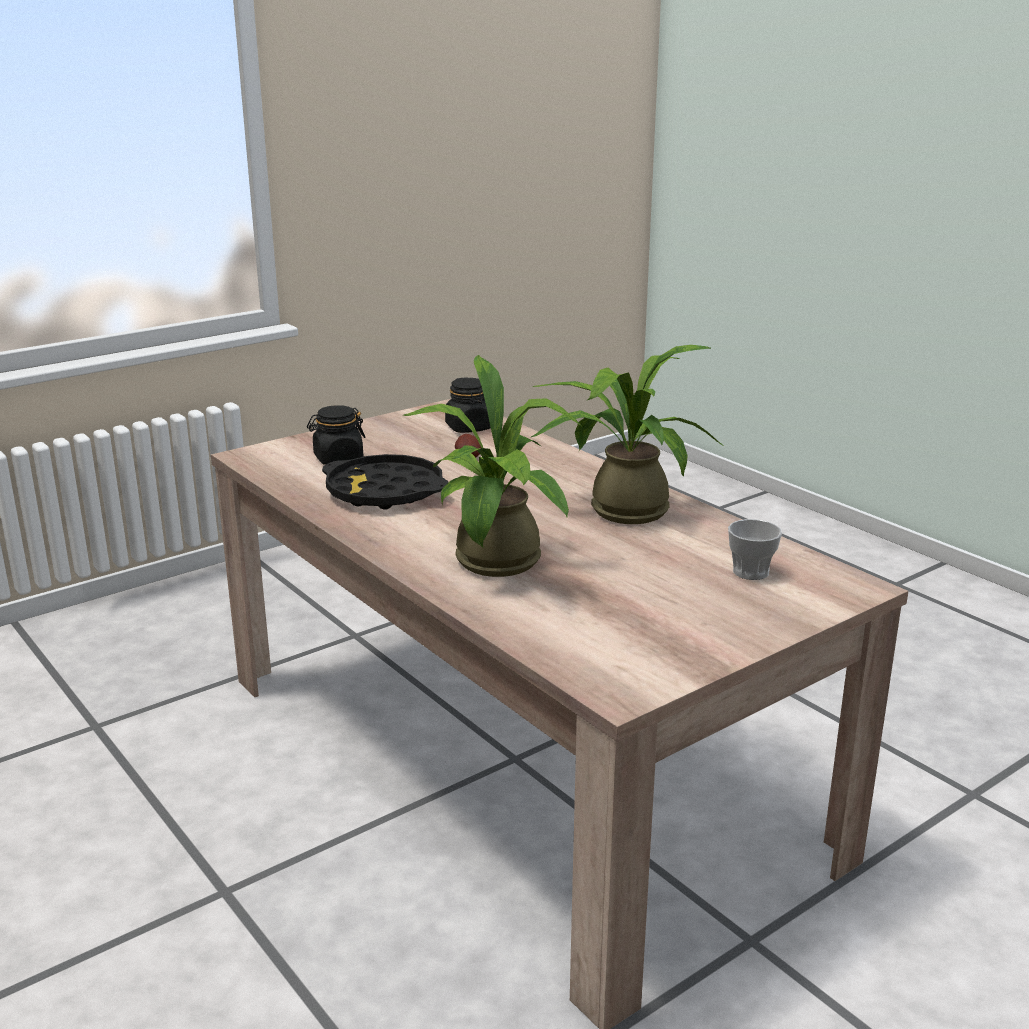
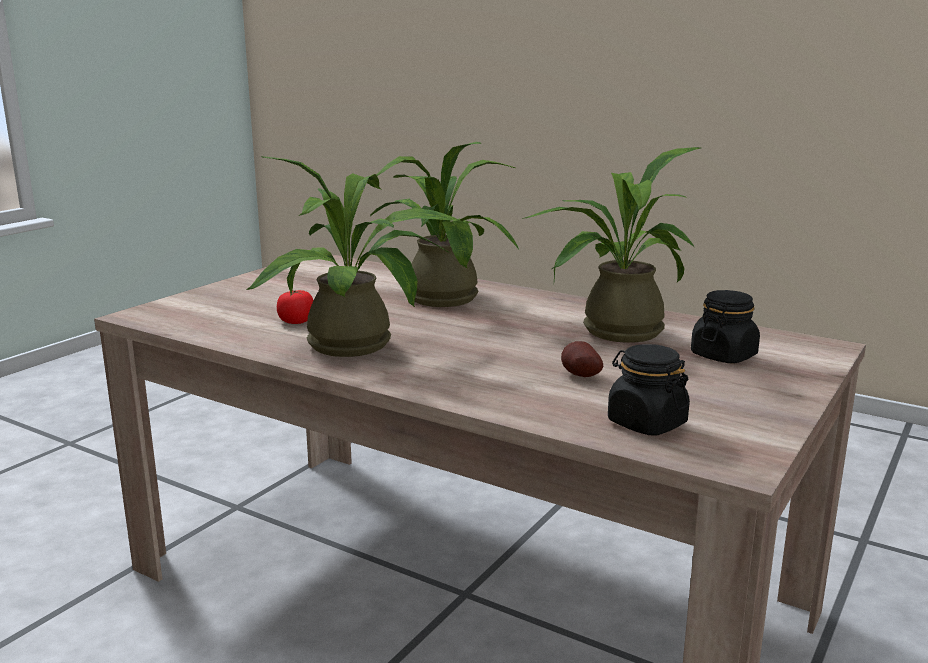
camera: 160 degrees right, 5 degrees down
(385, 492) = (612, 331): black tray -> potted plant
(674, 548) = (296, 321): none -> tomato
(751, 572) = (228, 314): cup -> none

